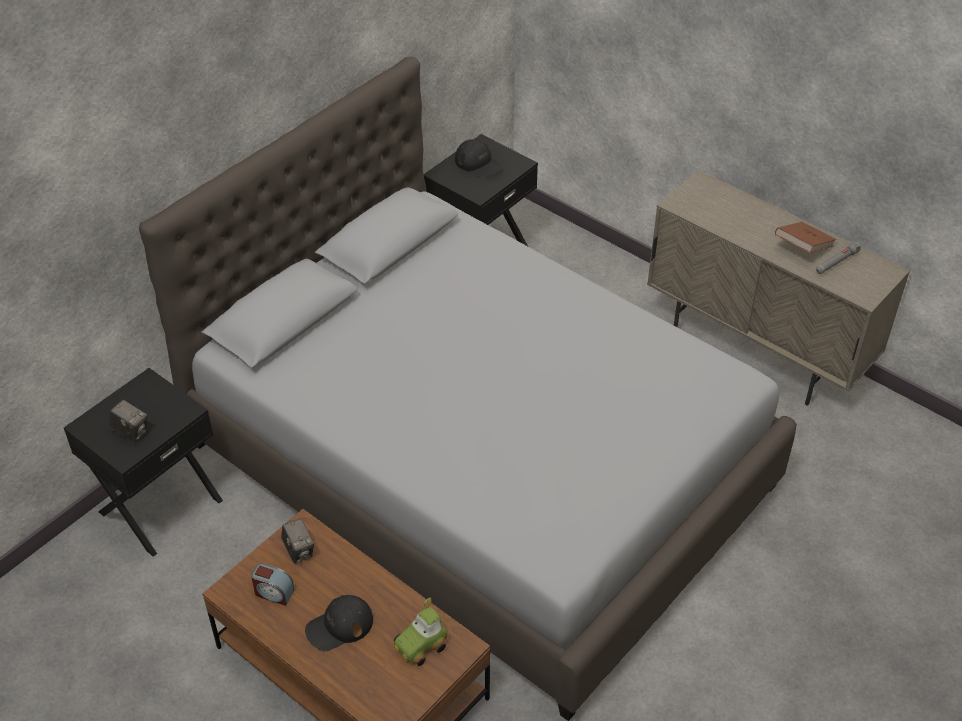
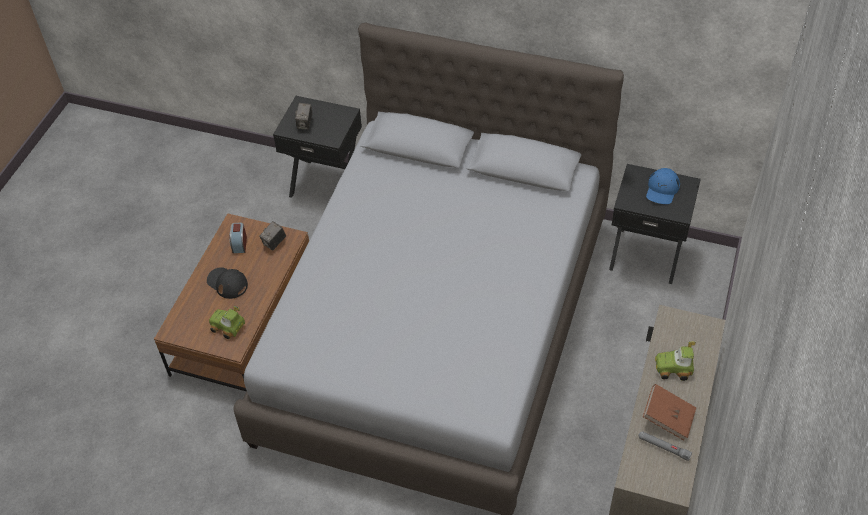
camera: 70 degrees right, 5 degrees up
(478, 163) = (662, 189): black cap -> blue cap
(743, 223) = (673, 369): none -> toy car

